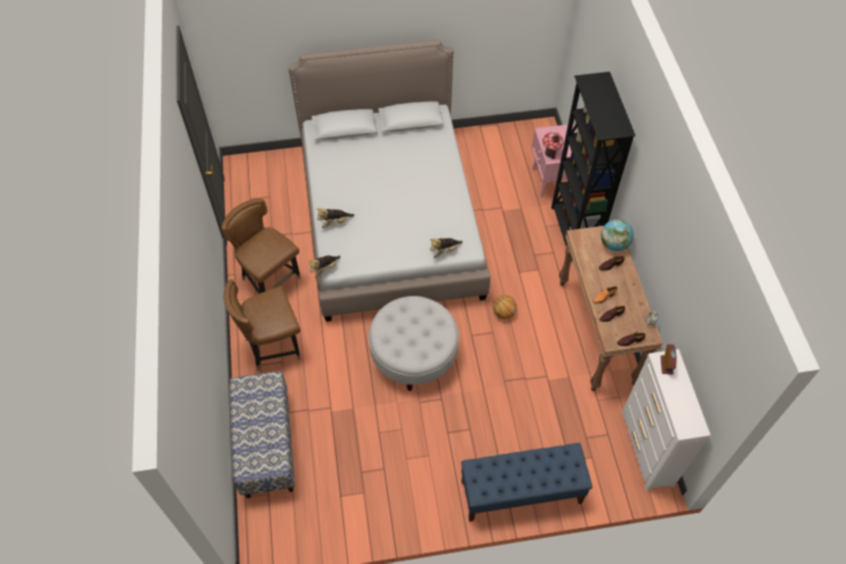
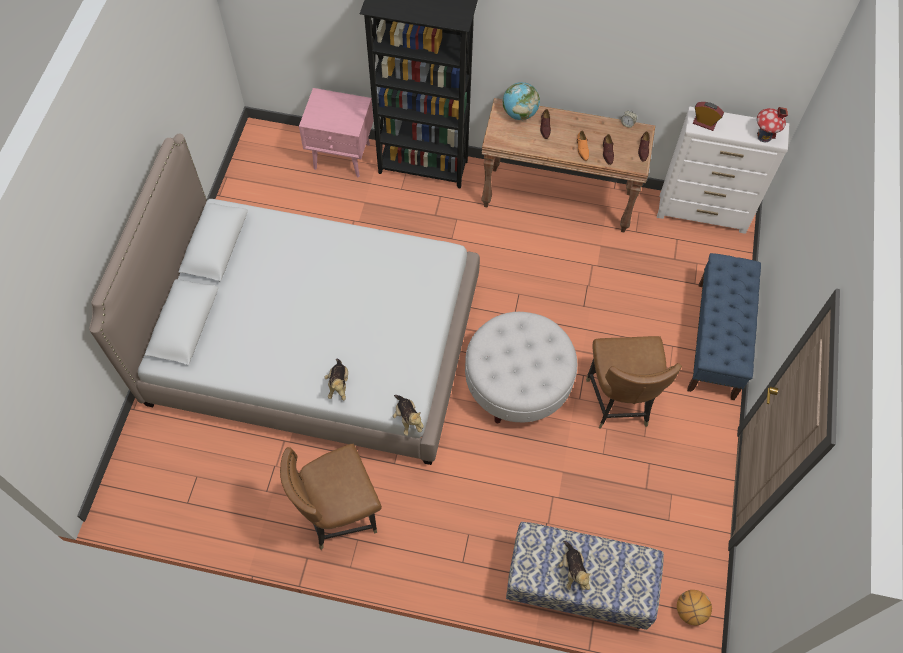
camera: 70 degrees left, 5 degrees up
(272, 346) = (441, 539): brown chair -> brown chair (619, 401)
(444, 251) = (438, 280): plush toy -> plush toy (572, 570)
(503, 313) = (498, 274): basketball -> basketball (690, 611)
(550, 153) = (344, 126): toy house -> toy house (764, 136)

